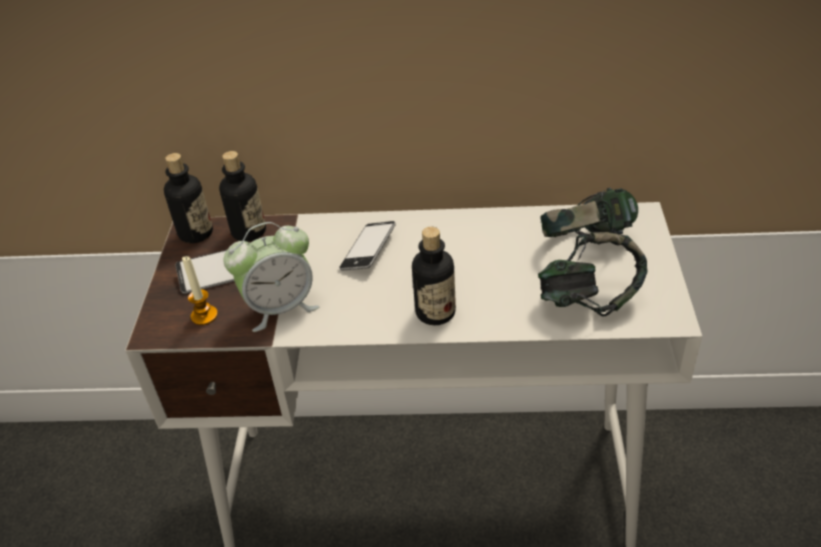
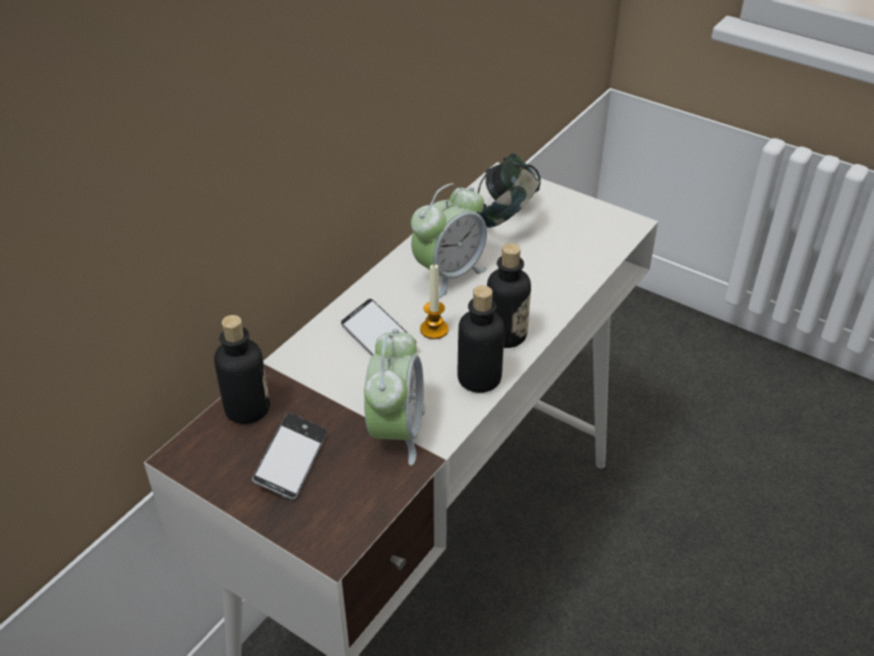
camera: 60 degrees left, 0 degrees up
(196, 233) = (198, 452): bottle -> bottle (479, 379)
(204, 315) = (349, 494): candle -> candle (434, 329)
(478, 248) = (449, 274): none -> alarm clock
(589, 300) = (572, 250): headphones -> none

